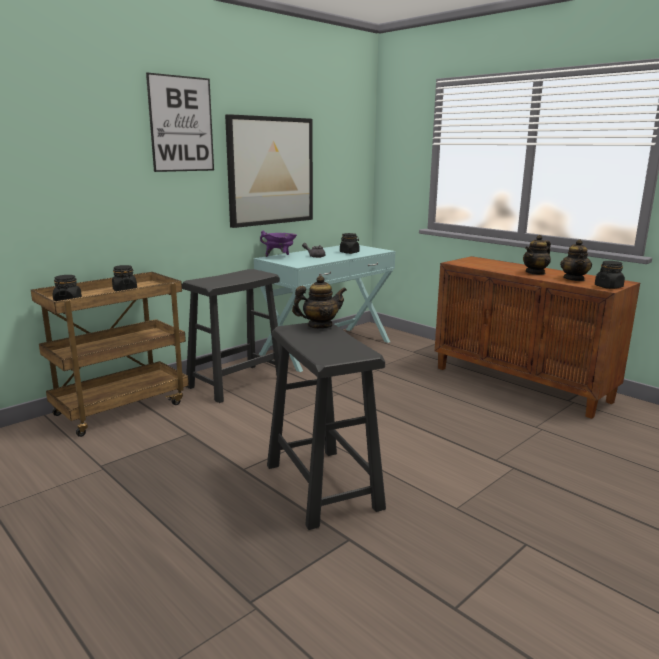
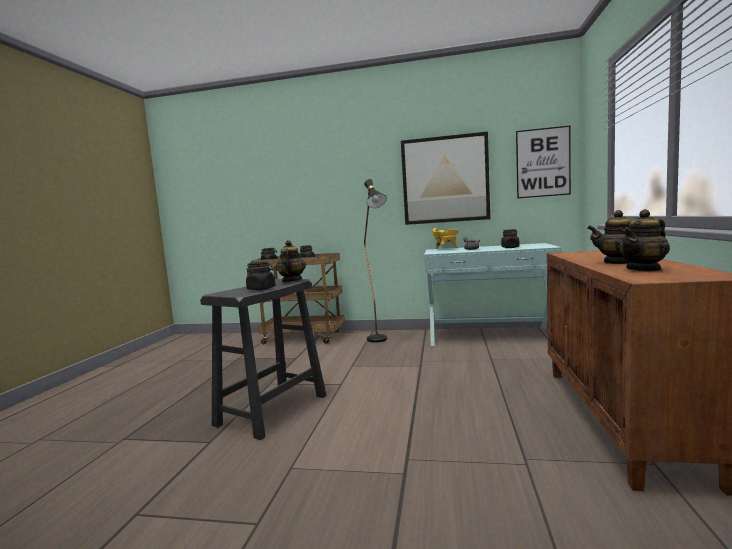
camera: 55 degrees right, 10 degrees down
(181, 124) = (365, 153): picture -> picture (543, 162)
(237, 382) = (380, 341): black stool -> black floor lamp
(280, 256) = (445, 249): purple cooking pot -> yellow cooking pot
(319, 326) = (291, 281): teapot -> teapot turned 120 degrees counterclockwise
(608, 287) = (656, 278): black jar -> black jar (261, 289)

